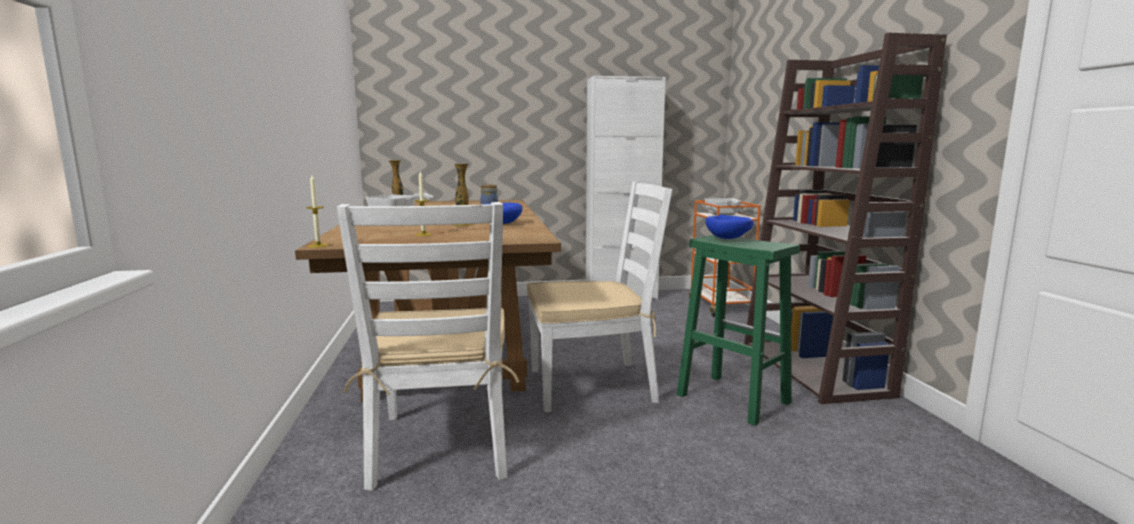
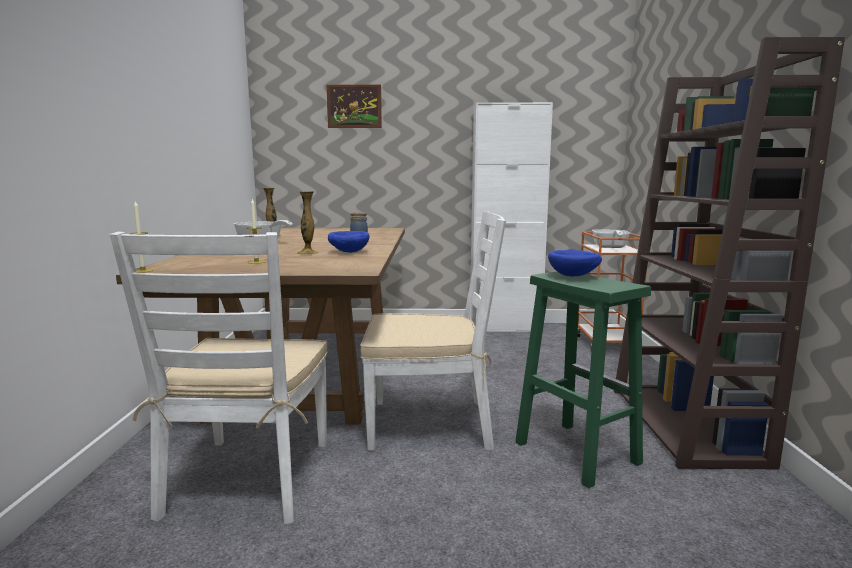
camera: 10 degrees right, 0 degrees up
(467, 76) = (354, 106): none -> picture

